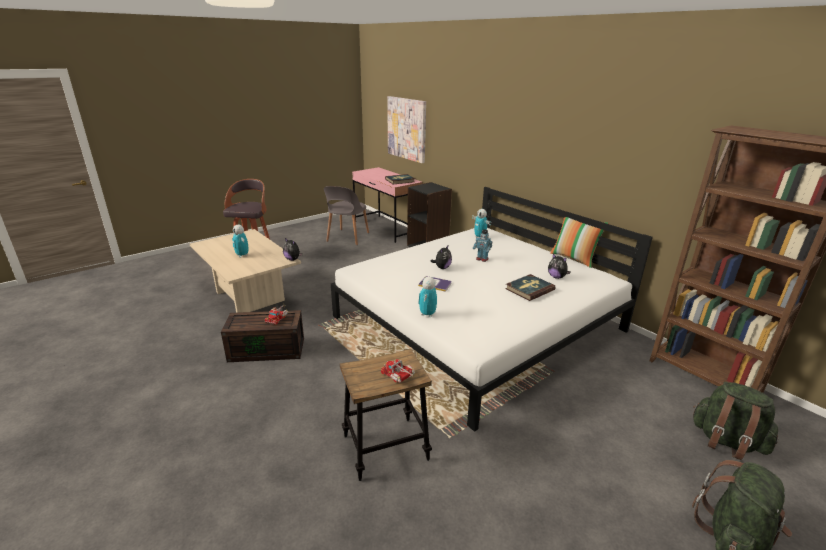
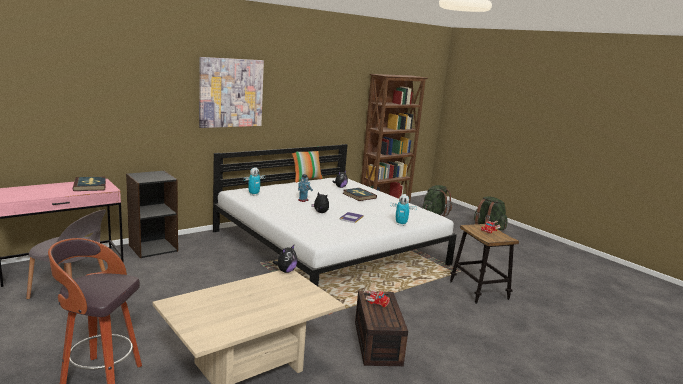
camera: 90 degrees left, 10 degrees down
(242, 255) = (265, 302): toy robot -> none
(407, 129) = (59, 117): picture -> picture (231, 93)

